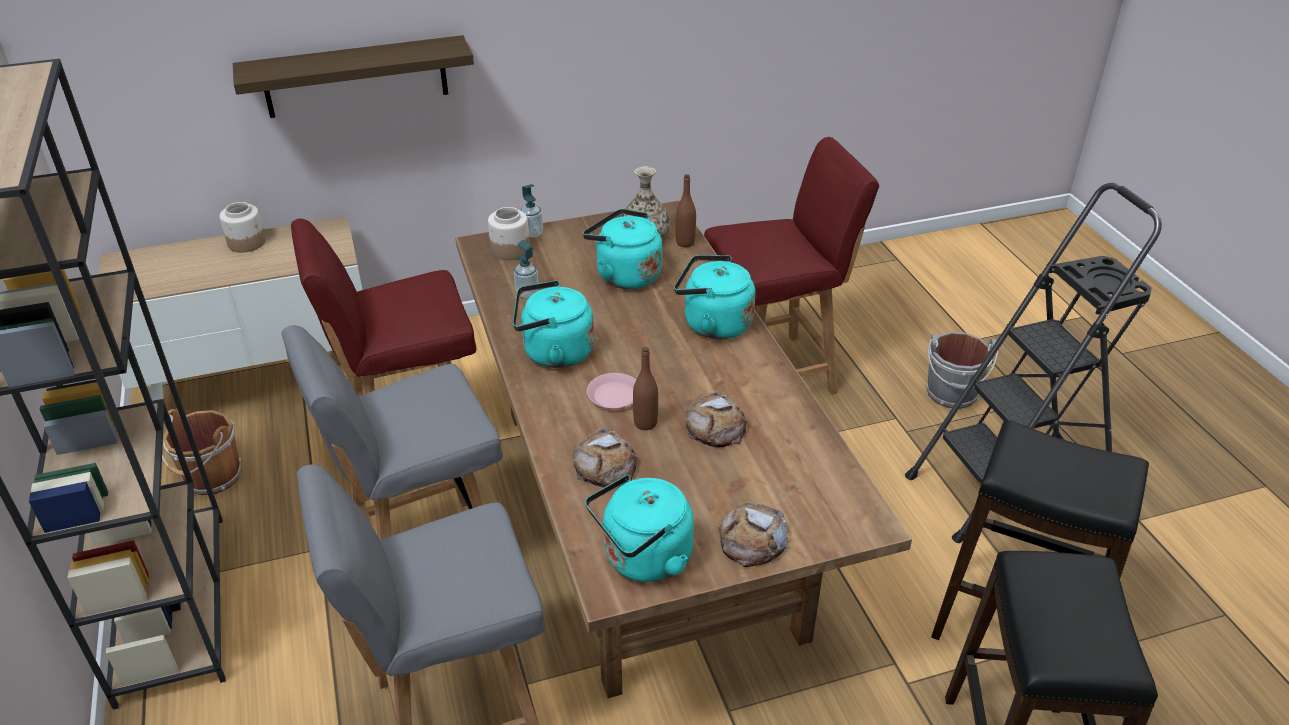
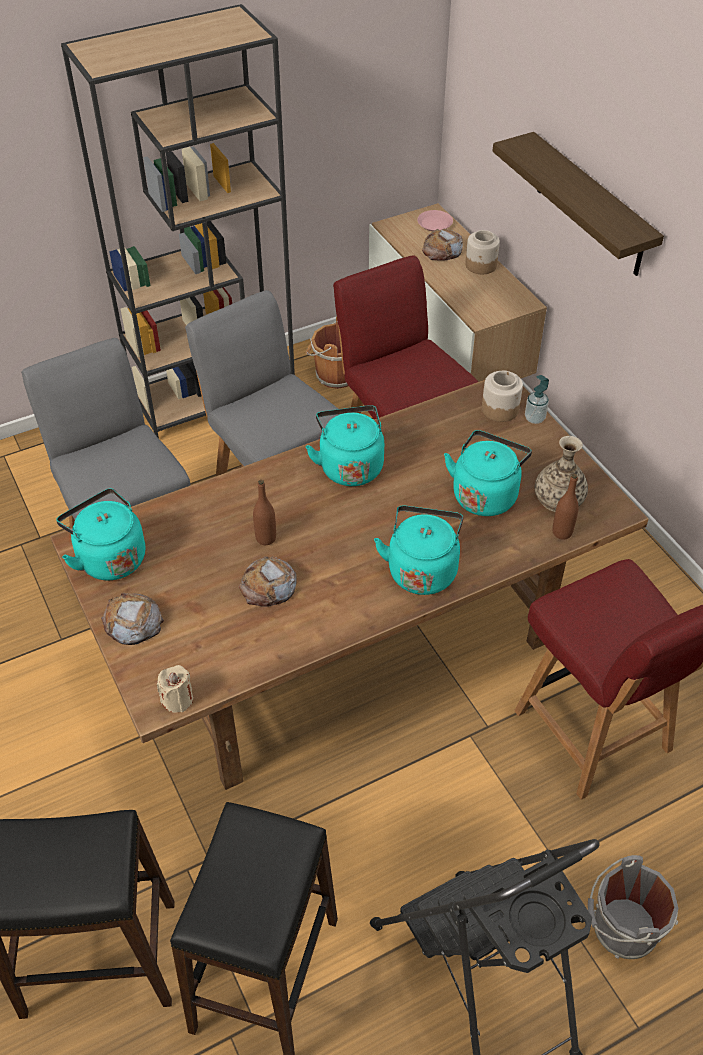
camera: 80 degrees right, 10 degrees up
(527, 293) = (433, 433): soap dispenser -> none
(605, 465) = (210, 520): bread -> bread (442, 250)
(614, 395) = (299, 513): pink plate -> pink plate (435, 224)
(864, 506) = (177, 699): none -> beige candle

